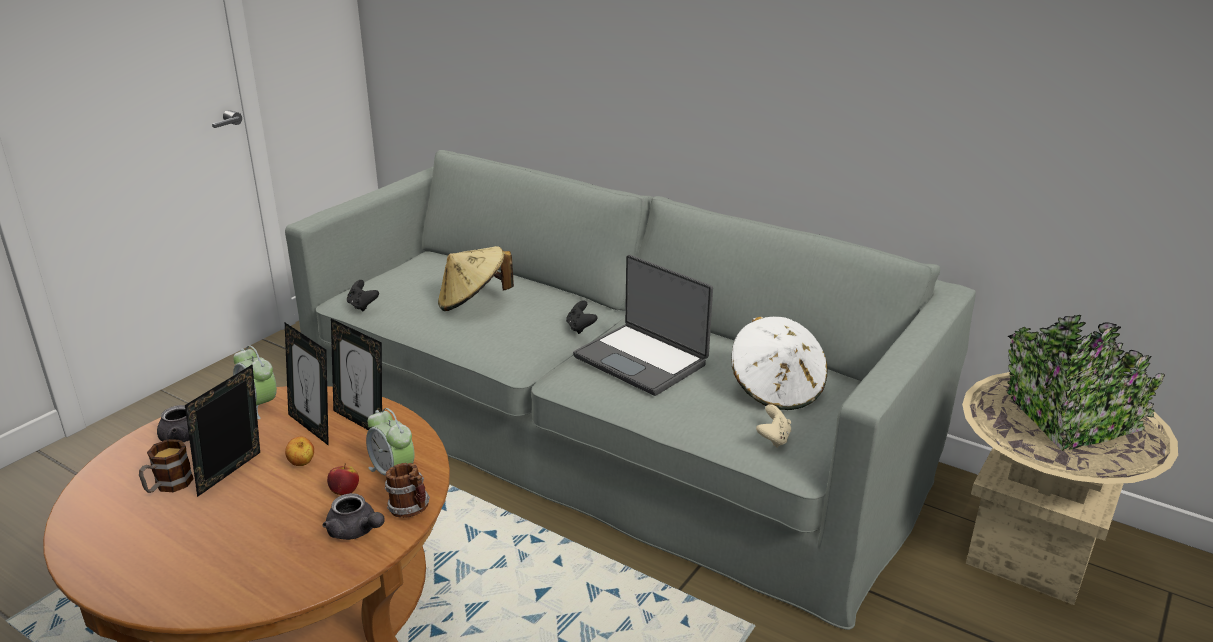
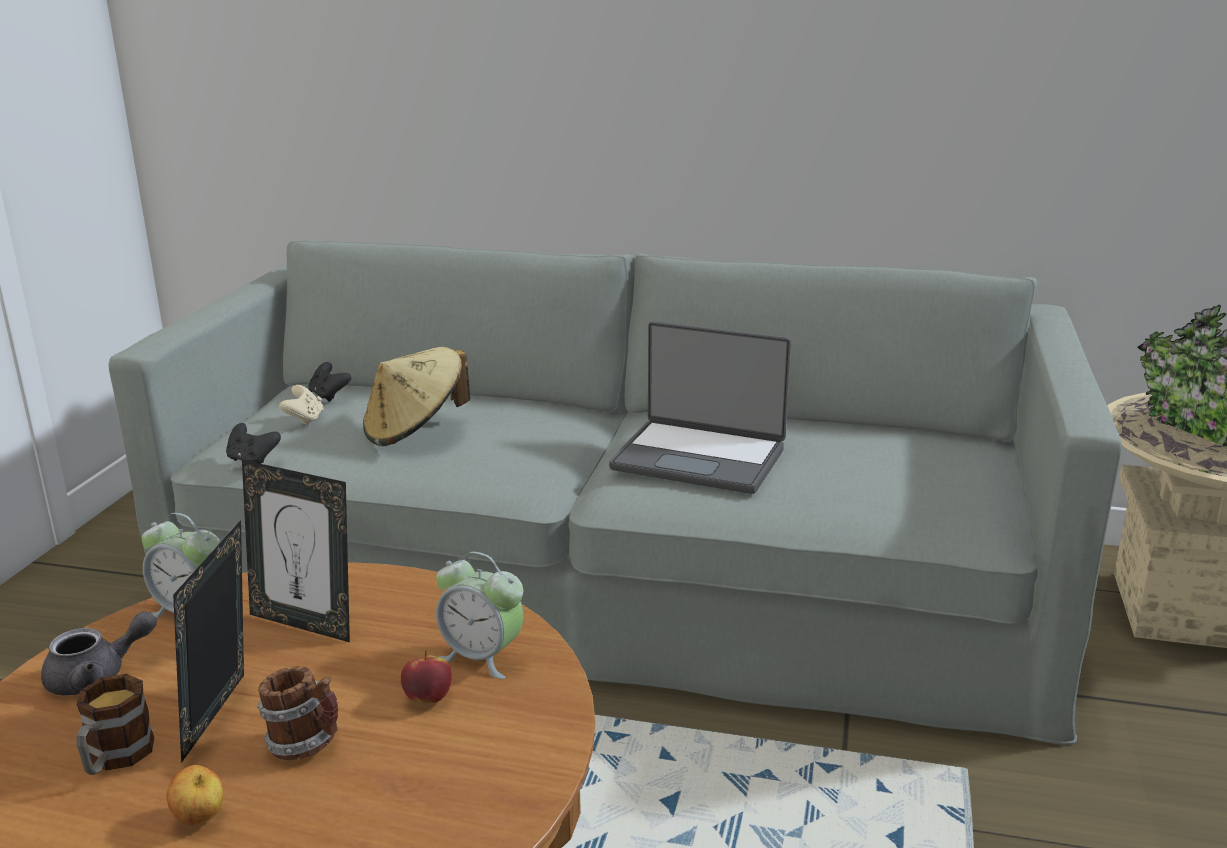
camera: 20 degrees left, 5 degrees down
(302, 464) = (327, 676): apple -> apple (200, 818)
(356, 531) = (491, 748): grey teapot -> none
(362, 421) = (377, 600): picture frame -> none
(411, 510) = (551, 699): mug -> mug (306, 745)
(580, 328) = (585, 437): black game controller -> black game controller (329, 396)
(773, 439) = (938, 513): beige game controller -> beige game controller (304, 420)
(776, 389) = (890, 460): white hat -> none

